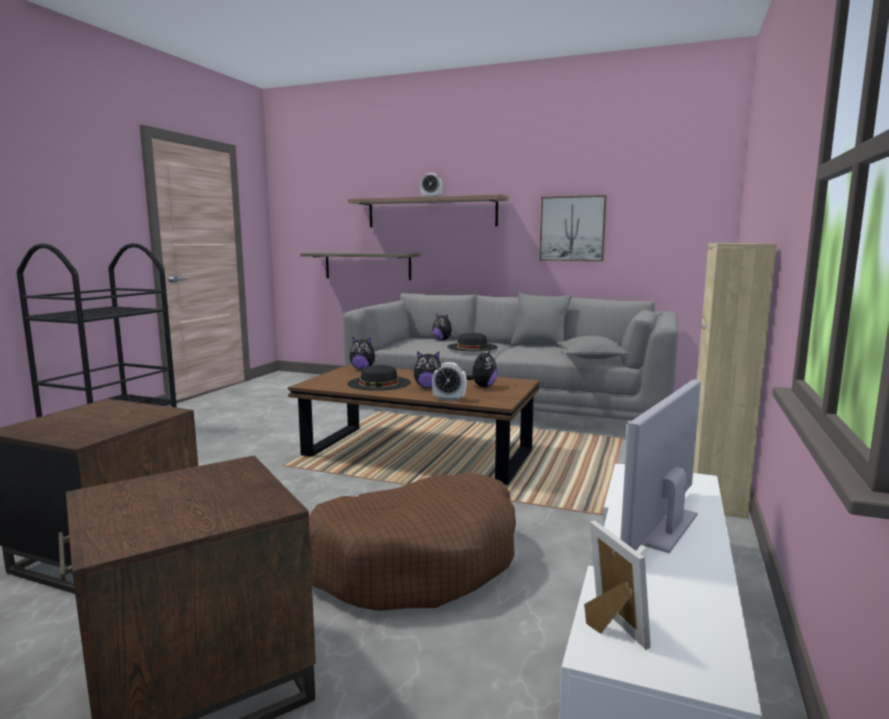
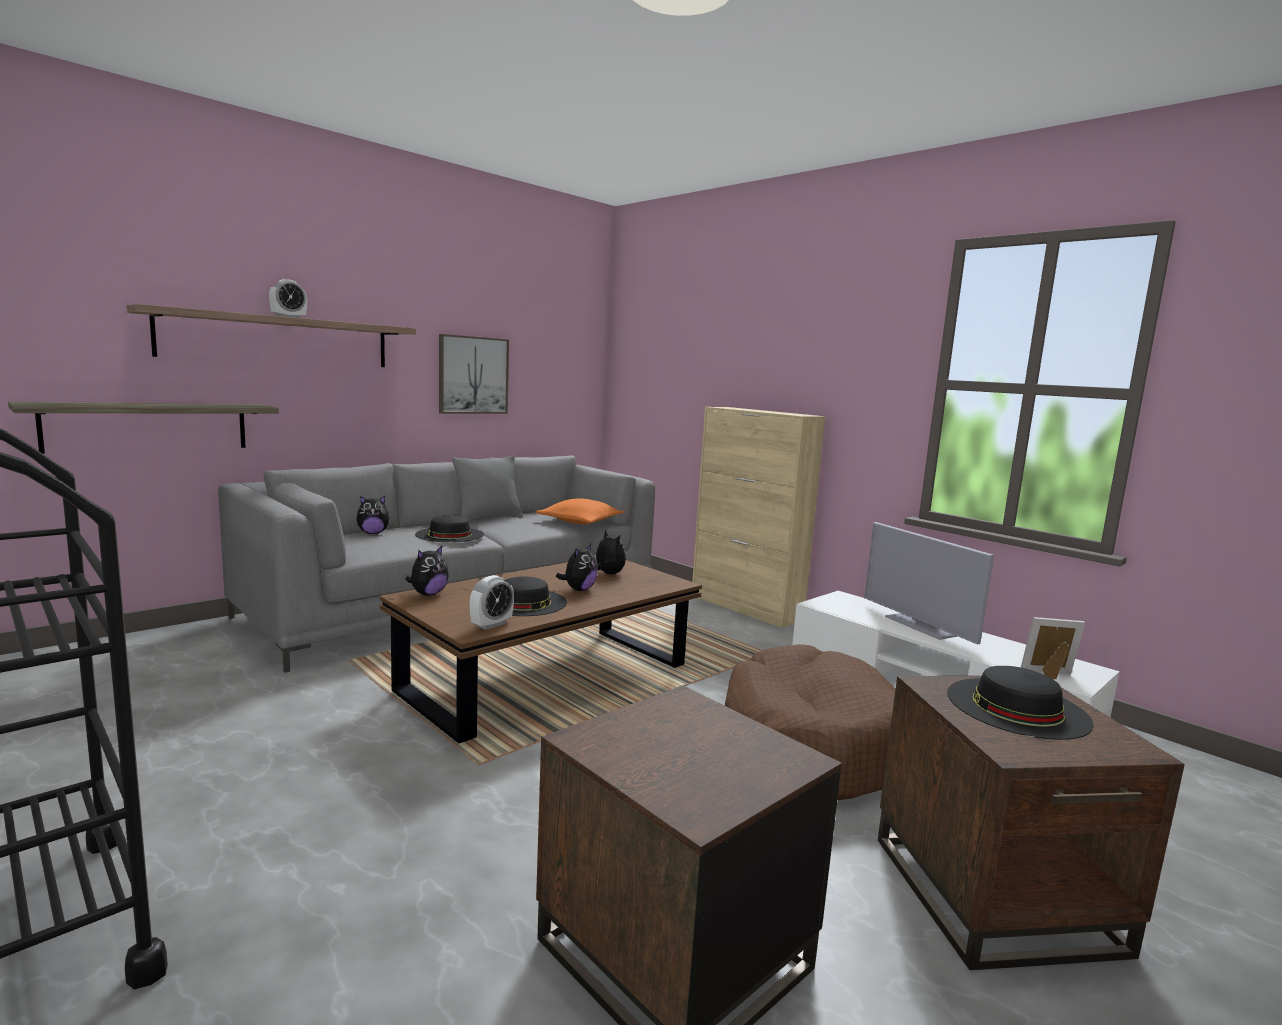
camera: 65 degrees left, 0 degrees up
(198, 496) = (1017, 707): none -> black hat
(449, 399) = (640, 593): alarm clock -> alarm clock (491, 624)
(592, 357) = (580, 522): grey pillow -> orange pillow

